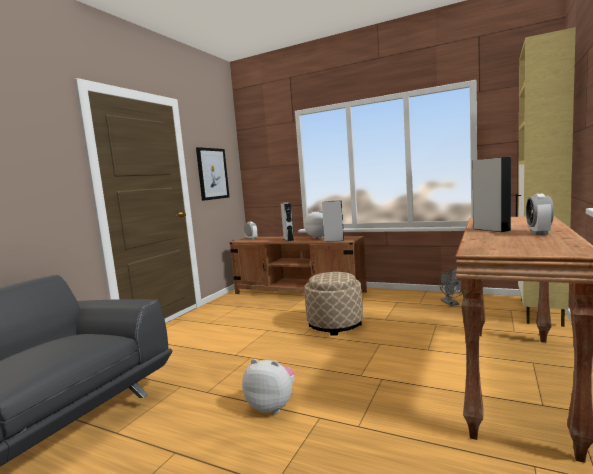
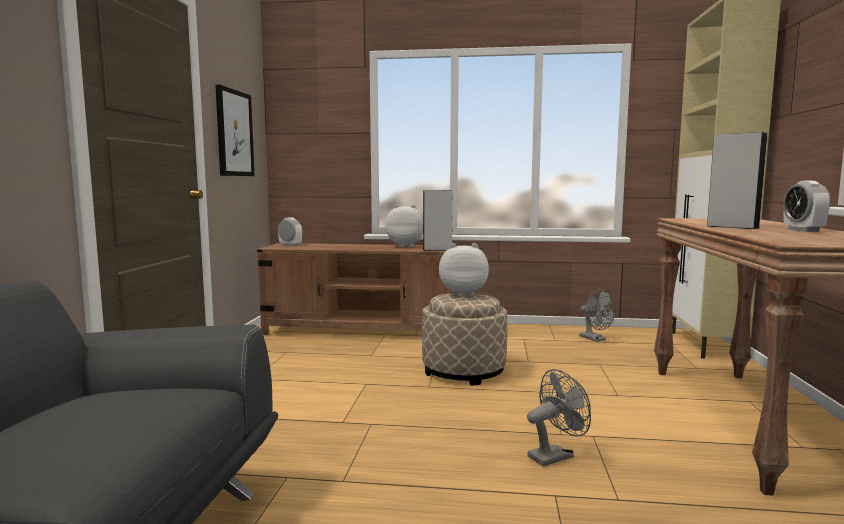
camera: 20 degrees left, 0 degrees up
(272, 406) = (471, 488): plush toy -> plush toy (463, 294)
(288, 239) = (360, 247): grey speaker -> none
(343, 390) = (555, 455): none -> grey fan

